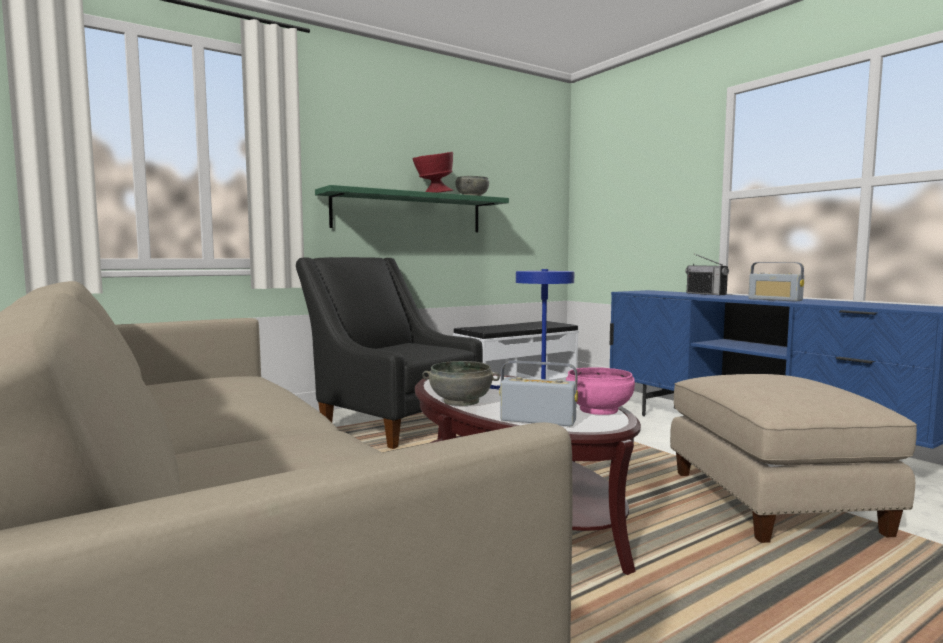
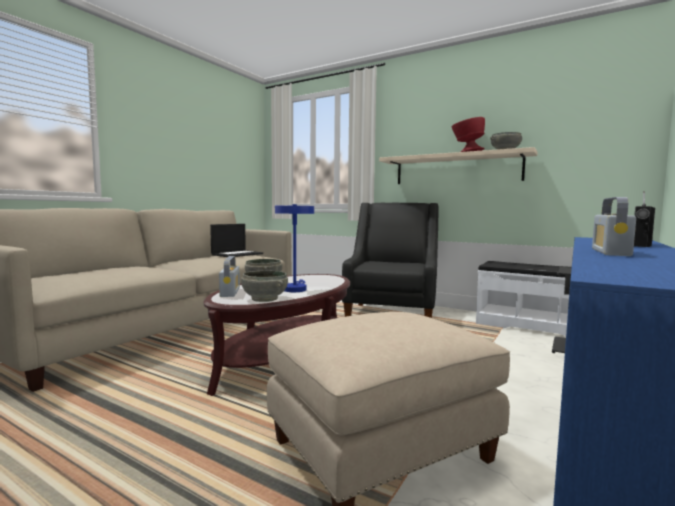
camera: 65 degrees right, 0 degrees up
(197, 382) = (237, 254): none -> laptop
(409, 213) = (456, 169): green shelf -> beige shelf
(599, 410) = (264, 299): pink bowl -> grey bowl

